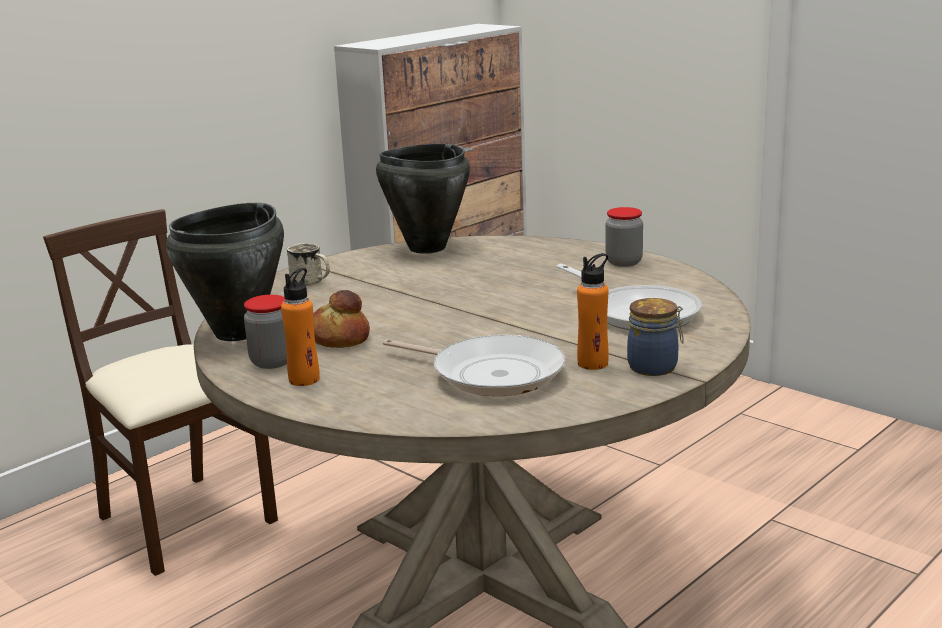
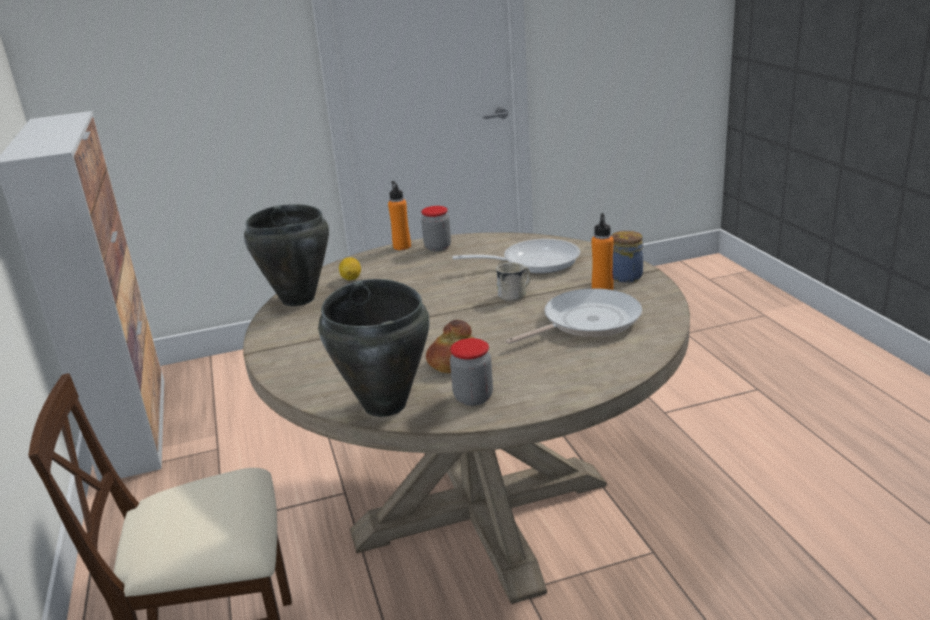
camera: 60 degrees left, 5 degrees up
(304, 379) = (526, 389): orange bottle -> orange bottle (402, 246)
(311, 282) = (305, 356): white mug -> white mug (516, 295)
(496, 252) = (351, 278): none -> lemon

